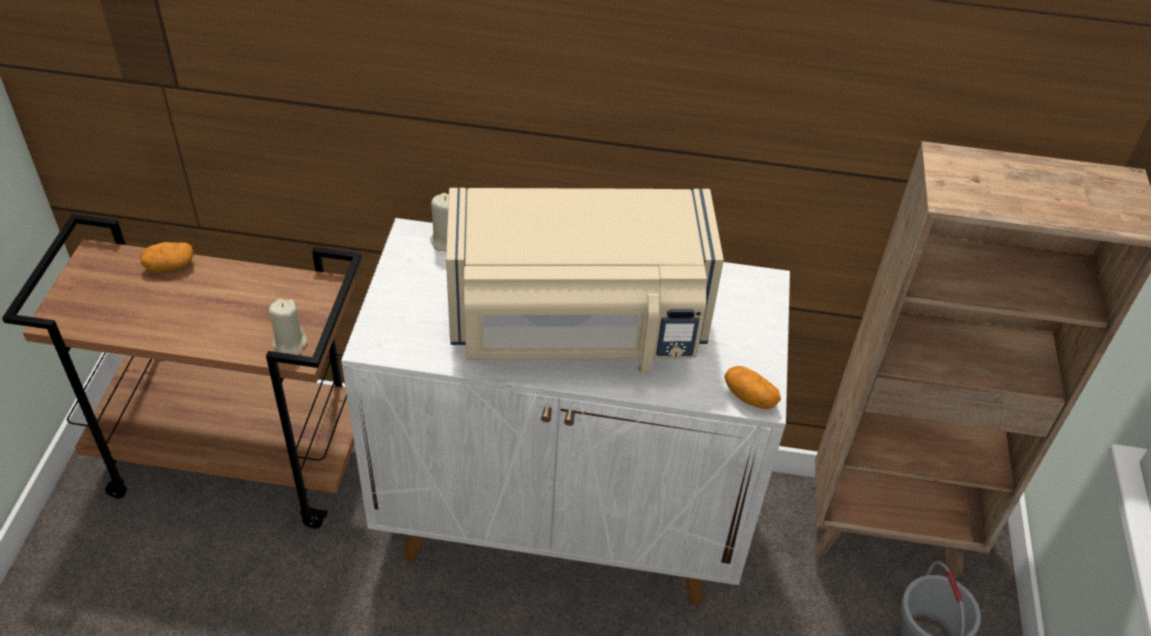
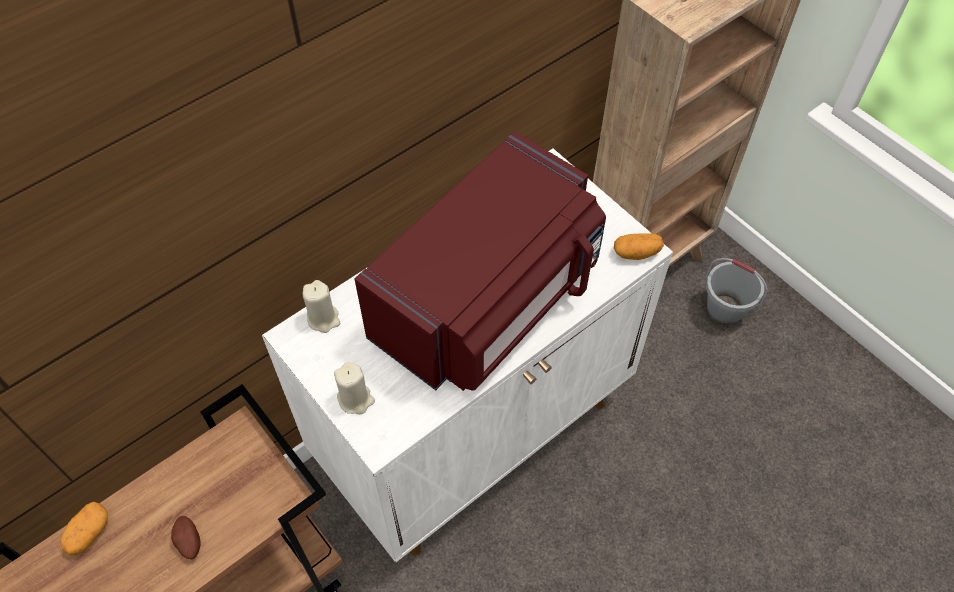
camera: 45 degrees left, 10 degrees up
(211, 323) = (188, 542): none -> potato
(290, 343) = (270, 497): beige candle -> beige candle (355, 399)
(577, 328) = (488, 302): beige microwave -> red microwave

